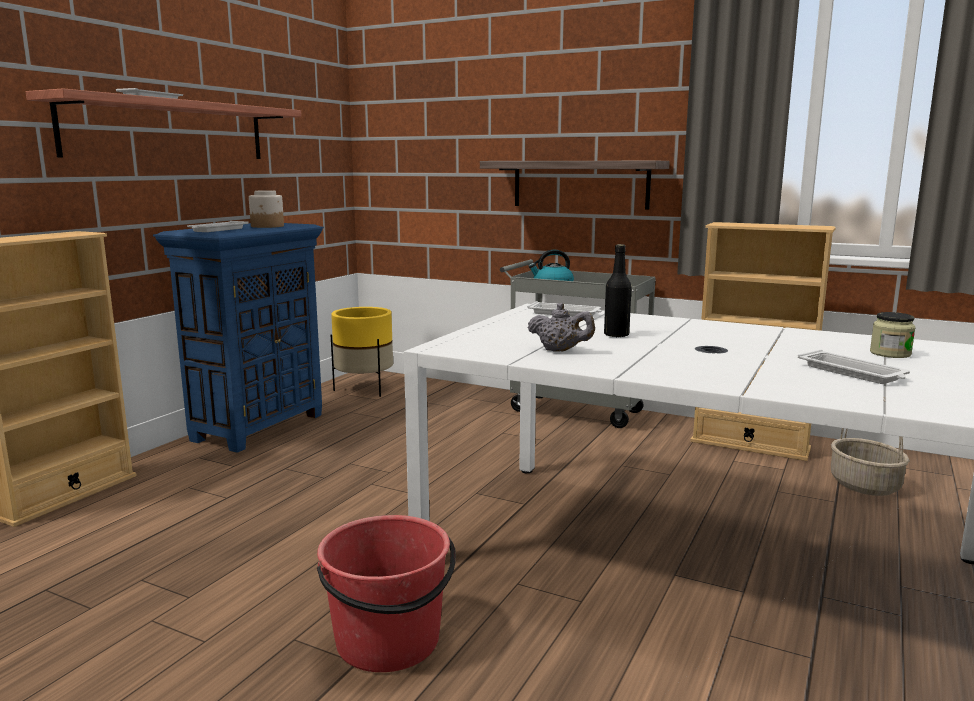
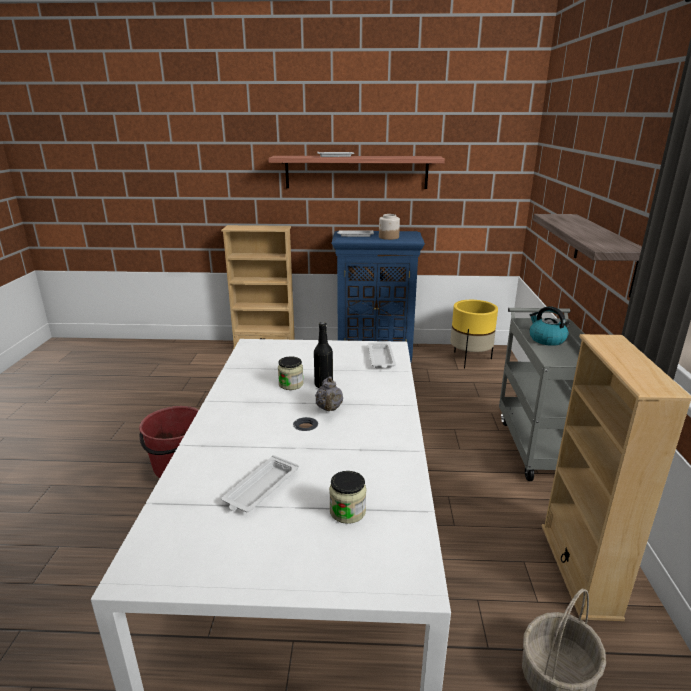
camera: 65 degrees right, 10 degrees up
(560, 350) = (264, 375): grey teapot -> grey teapot (329, 409)
(601, 344) = (291, 384): none -> jar

